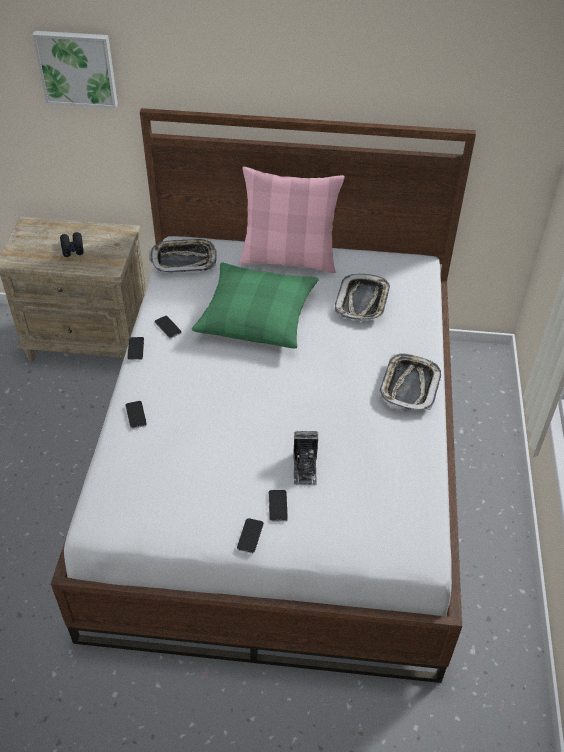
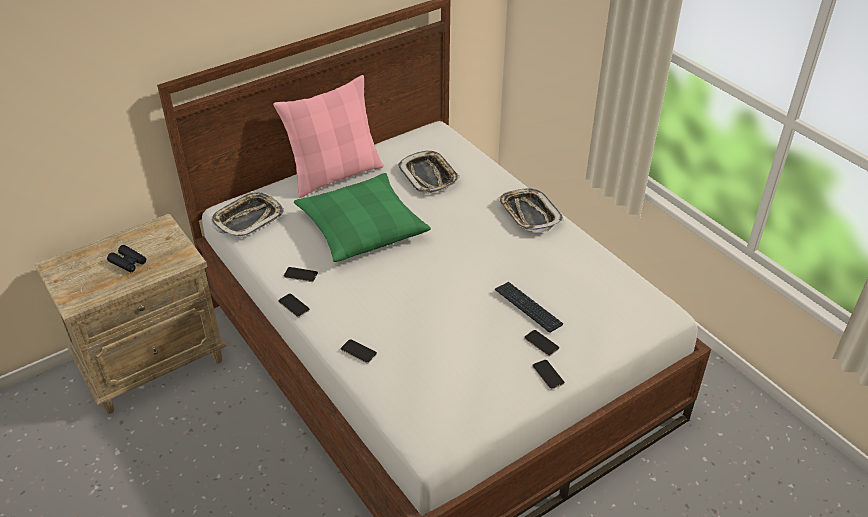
camera: 40 degrees left, 5 degrees down
(77, 68) = (79, 68): picture -> none
(305, 468) = (528, 307): camera -> keyboard

